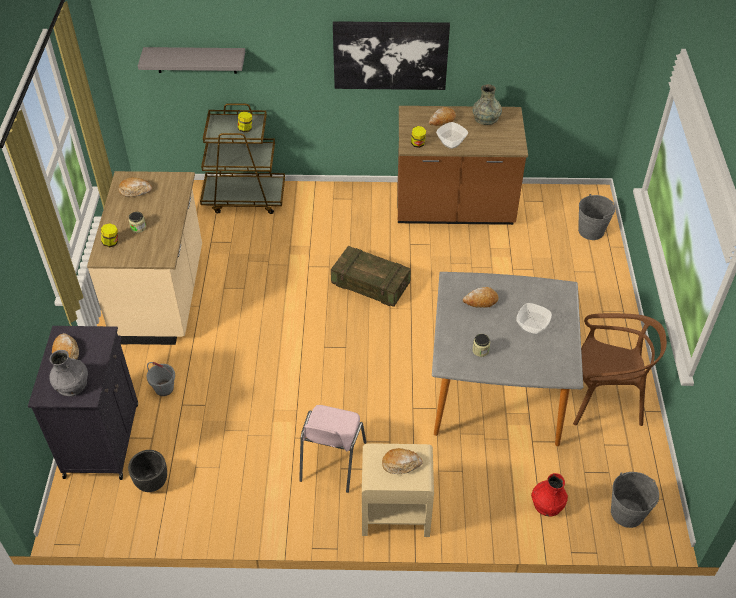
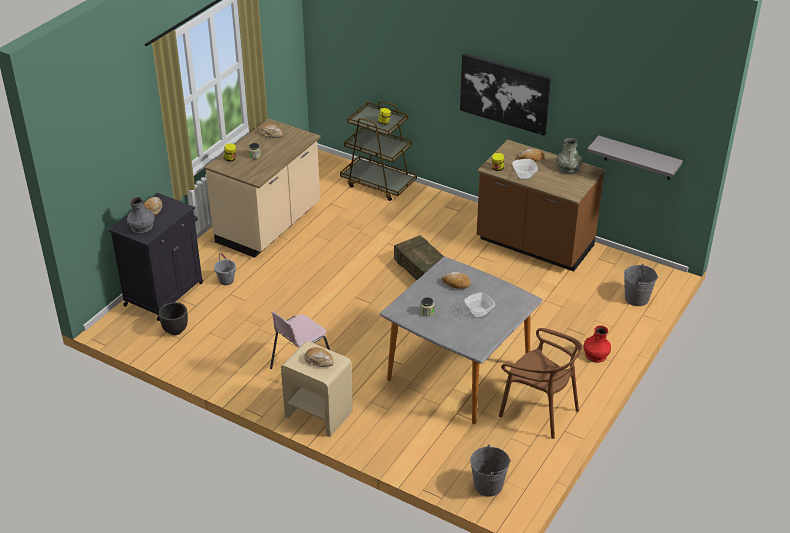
camera: 30 degrees right, 10 degrees down
(196, 60) = (364, 58): grey shelf -> grey shelf (638, 158)
(547, 504) = (432, 454): red vase -> red vase (595, 355)

